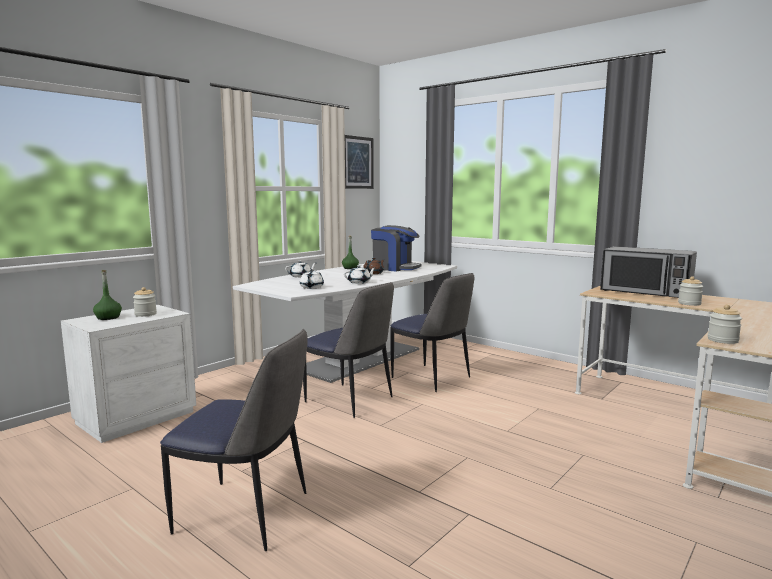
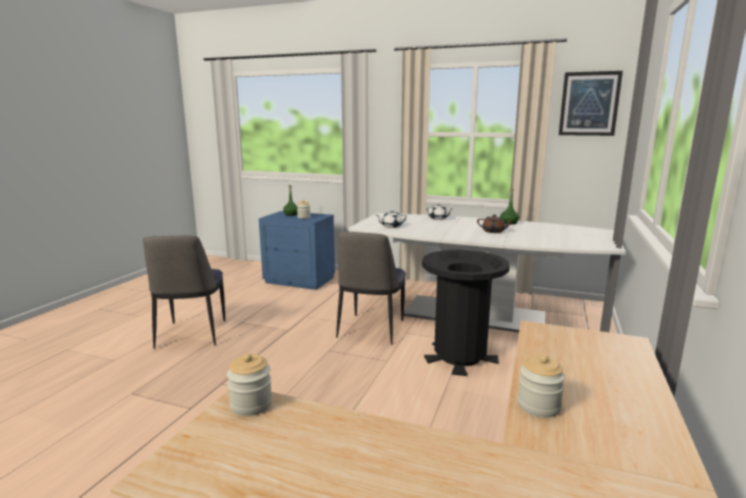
camera: 70 degrees right, 5 degrees up
(135, 417) = (300, 280): white nightstand -> blue nightstand
(359, 282) = (434, 233): white teapot -> none
(395, 268) = (541, 233): coffee machine -> none
(432, 378) = (459, 356): chair -> black trash can
(645, 292) = (610, 370): microwave -> none

